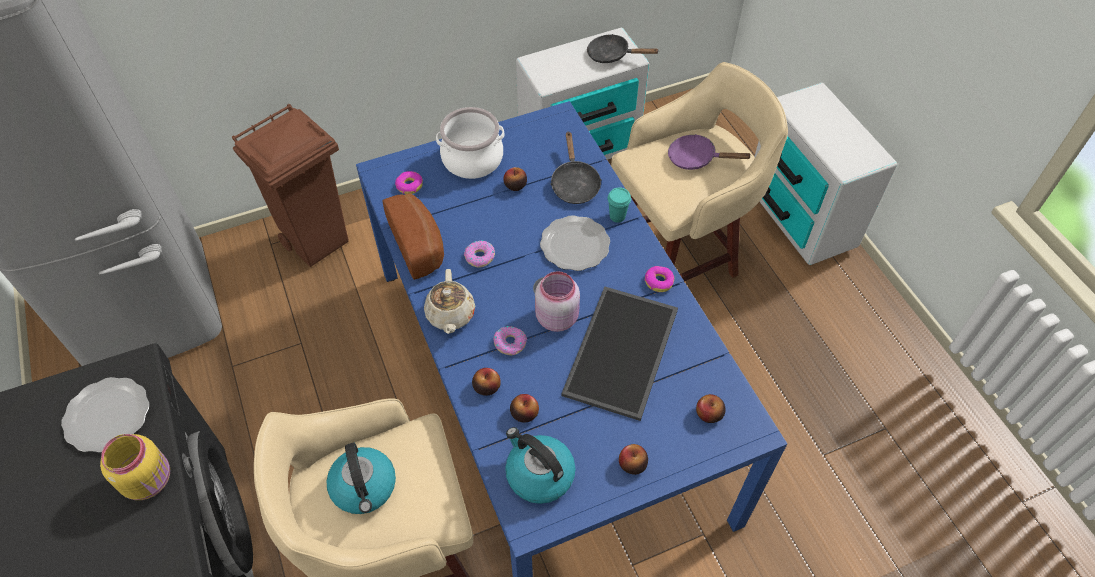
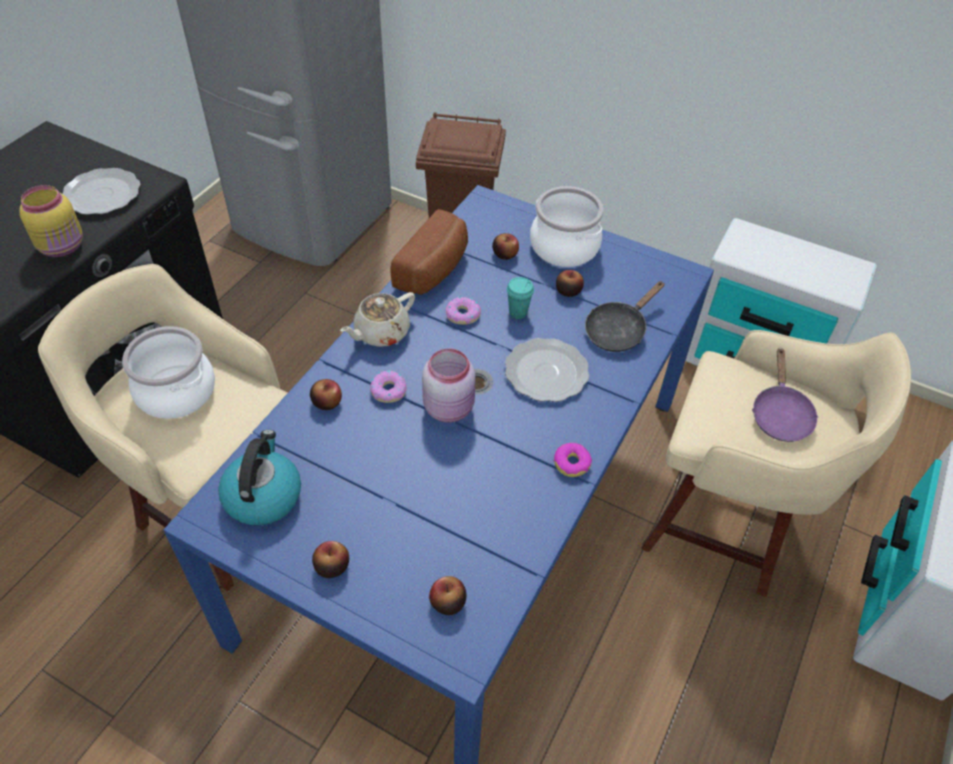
camera: 50 degrees right, 5 degrees down
(364, 487) = (177, 391): kettle -> cooking pot
(409, 186) = (490, 227): donut -> none
(524, 413) = (321, 446): apple -> apple (505, 254)
(612, 55) = (830, 277): black frying pan -> none
(617, 216) = (616, 384): turquoise cup -> turquoise cup (518, 312)
(623, 353) = (456, 483): tray -> none
(696, 158) = (780, 414): purple frying pan -> purple frying pan turned 150 degrees counterclockwise

